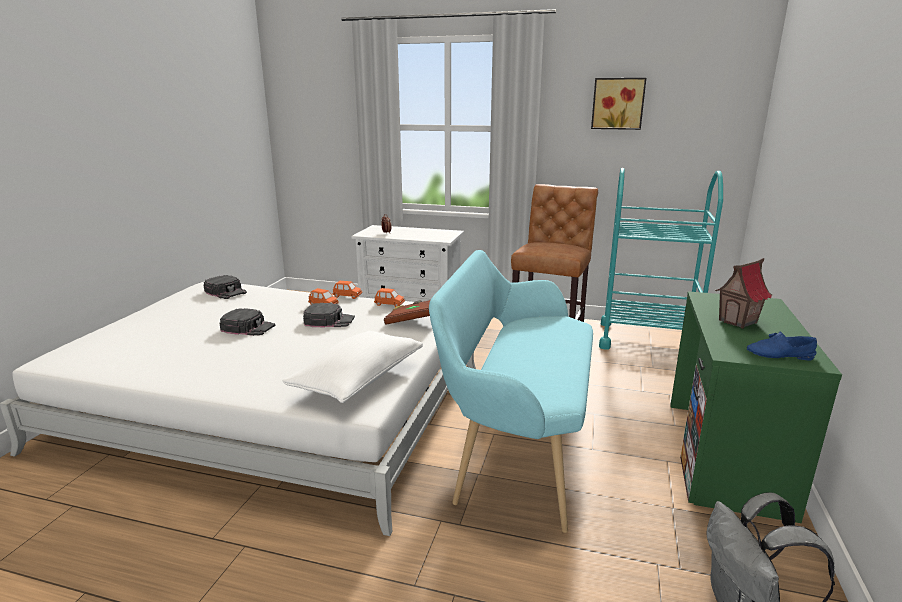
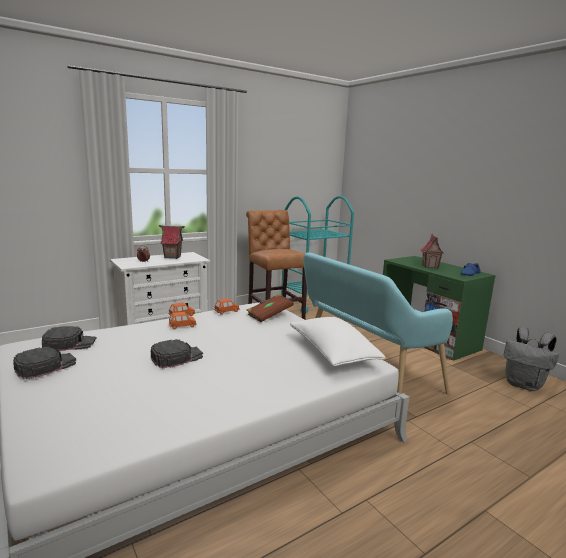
camera: 50 degrees left, 5 degrees down
(329, 320) = (220, 332): black cap -> black cap (45, 366)
(426, 232) = (172, 257): none -> toy house
(618, 103) = (278, 156): picture -> none

